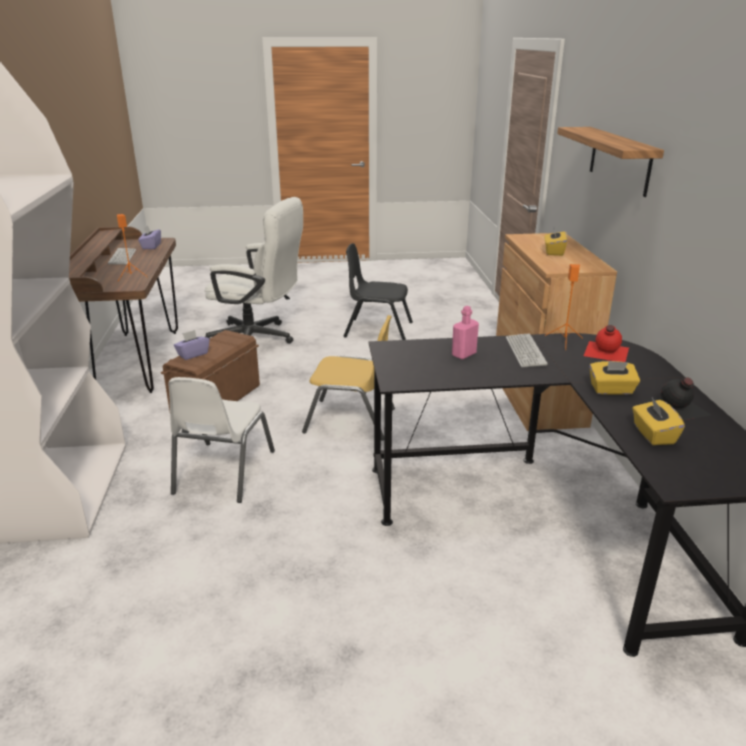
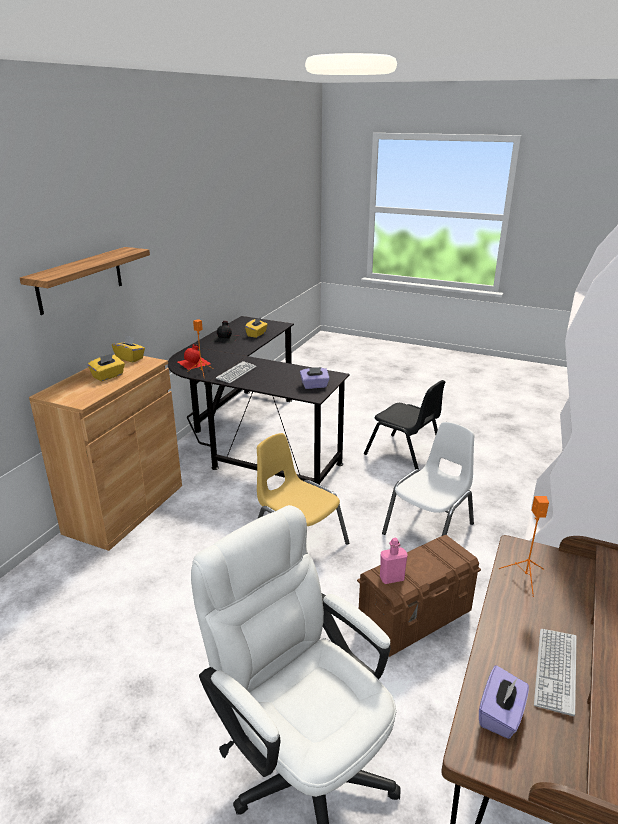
camera: 150 degrees left, 0 degrees up
(193, 354) = (443, 561): purple tissue box -> purple tissue box (314, 386)
(378, 330) = (111, 698): black chair -> black chair (404, 454)
(464, 354) = (274, 380): pink bottle -> pink bottle (392, 578)
(611, 390) = (236, 348): yellow tissue box -> yellow tissue box (130, 358)

